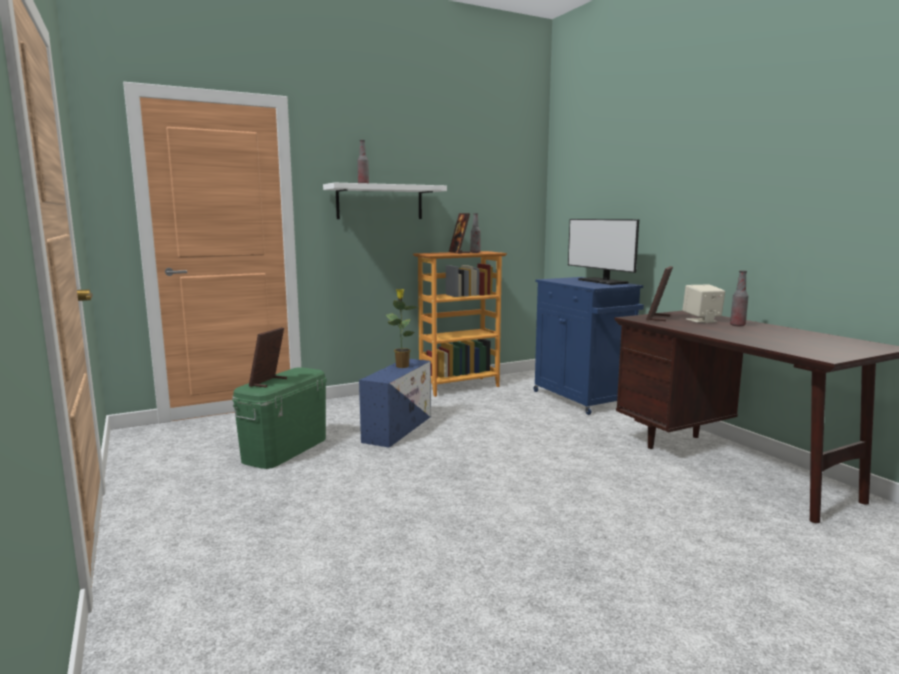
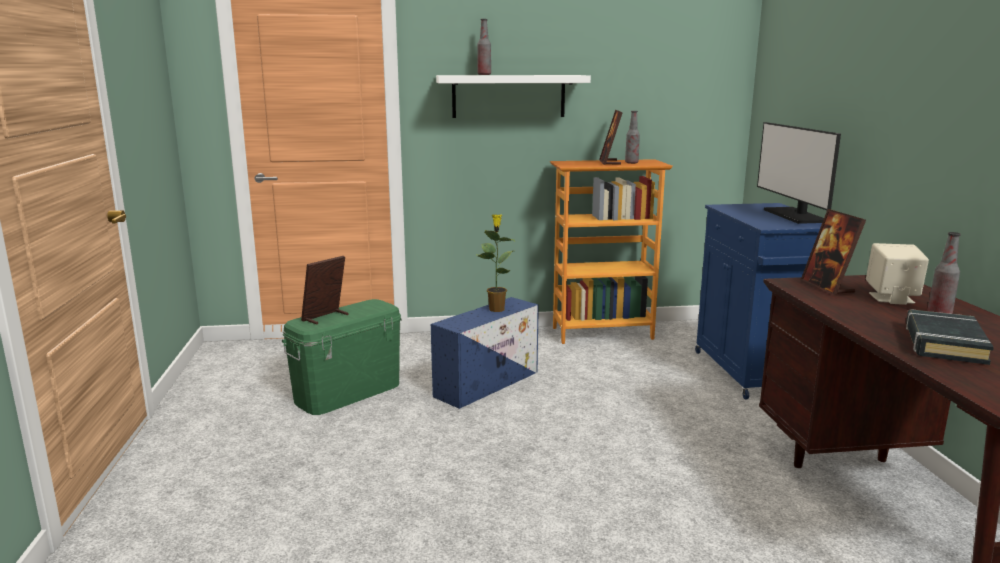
camera: 20 degrees right, 5 degrees up
(658, 318) = (827, 287): picture frame -> picture frame turned 60 degrees counterclockwise
(759, 337) = (944, 343): none -> black book

